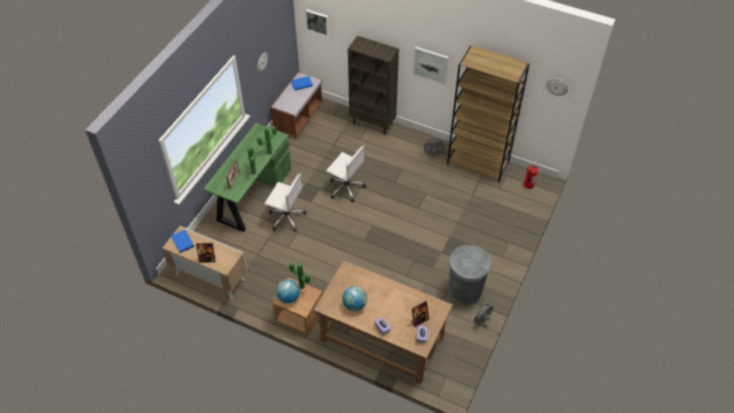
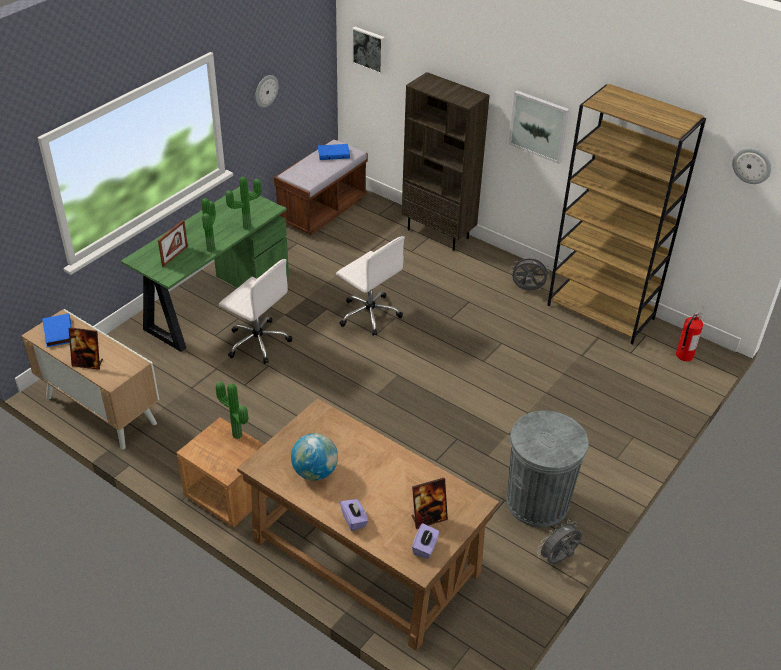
camera: 10 degrees right, 10 degrees down
(289, 297) = (208, 448): globe -> none

